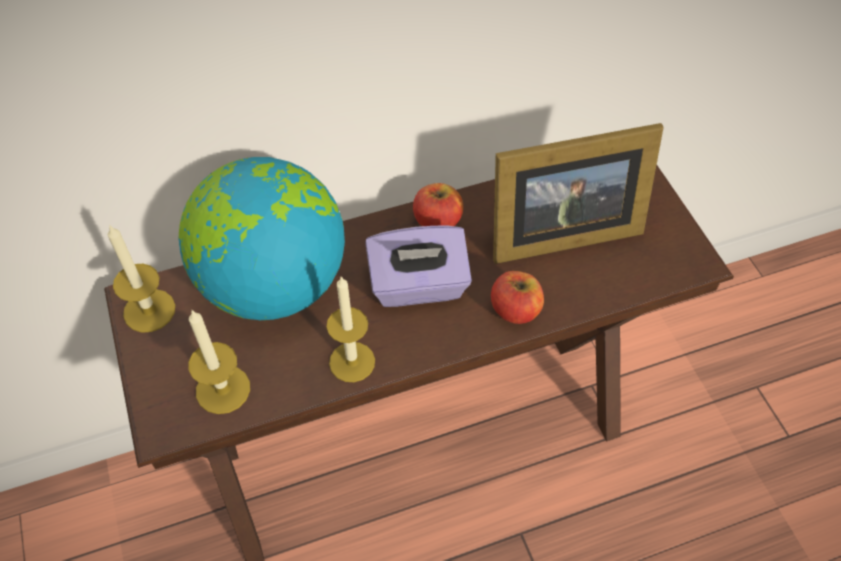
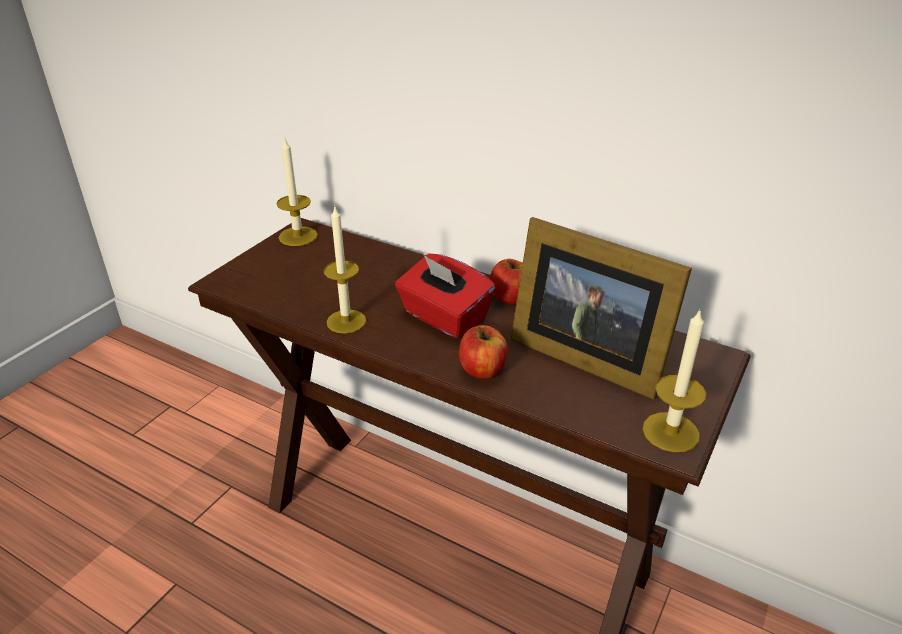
camera: 50 degrees right, 20 degrees down
(223, 389) = (270, 286): candle -> candle (670, 432)
(273, 284) = (370, 264): globe -> none
(418, 286) = (444, 317): purple tissue box -> red tissue box

